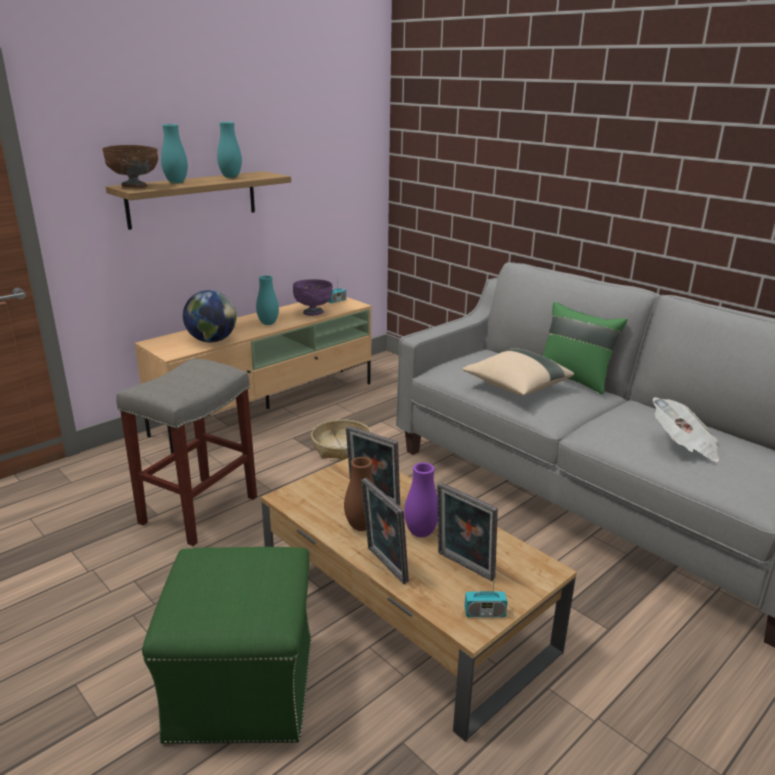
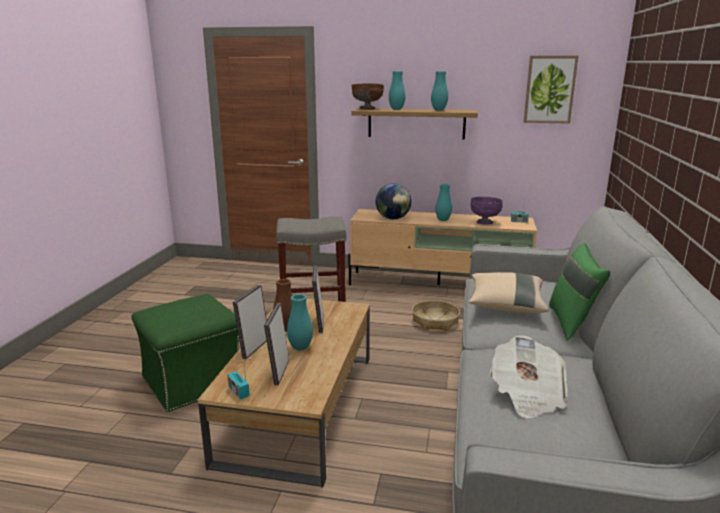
camera: 55 degrees right, 5 degrees down
(332, 138) = (550, 89): none -> picture
(420, 533) = (300, 348): purple vase -> turquoise vase

